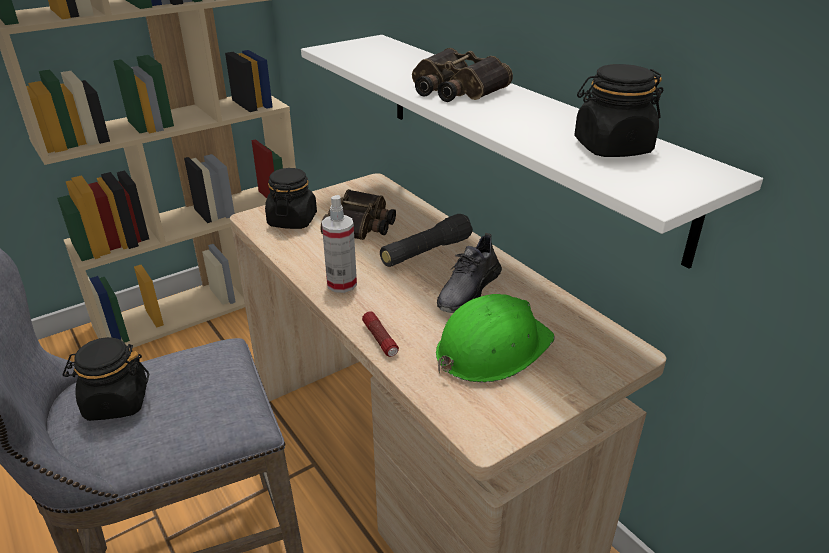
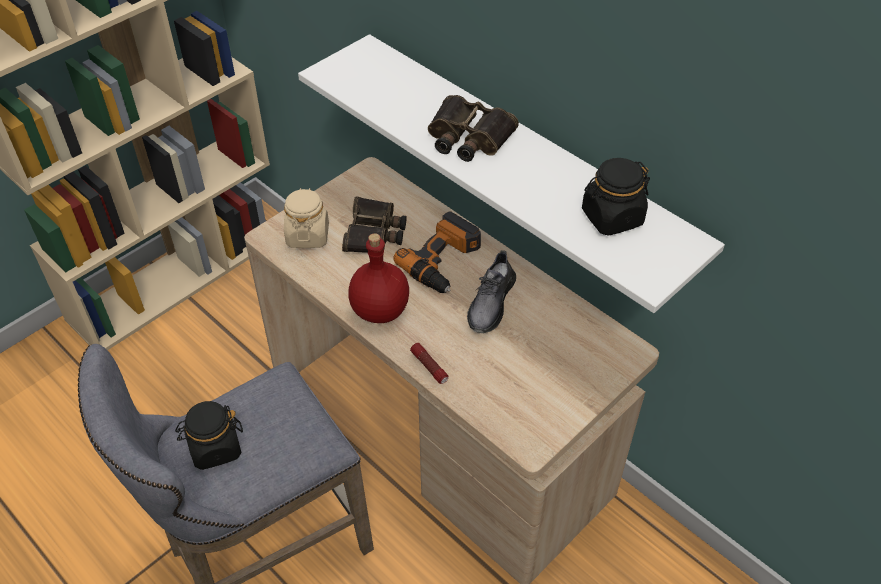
camera: 10 degrees left, 15 degrees up
(292, 220) = (307, 235): black jar -> beige jar
(341, 284) = (379, 310): spray bottle -> red bottle
(426, 252) = (444, 261): black flashlight -> power drill
(492, 348) = (522, 363): green hard hat -> none

